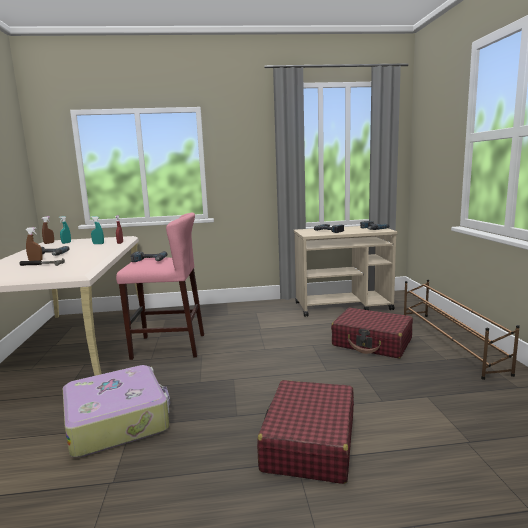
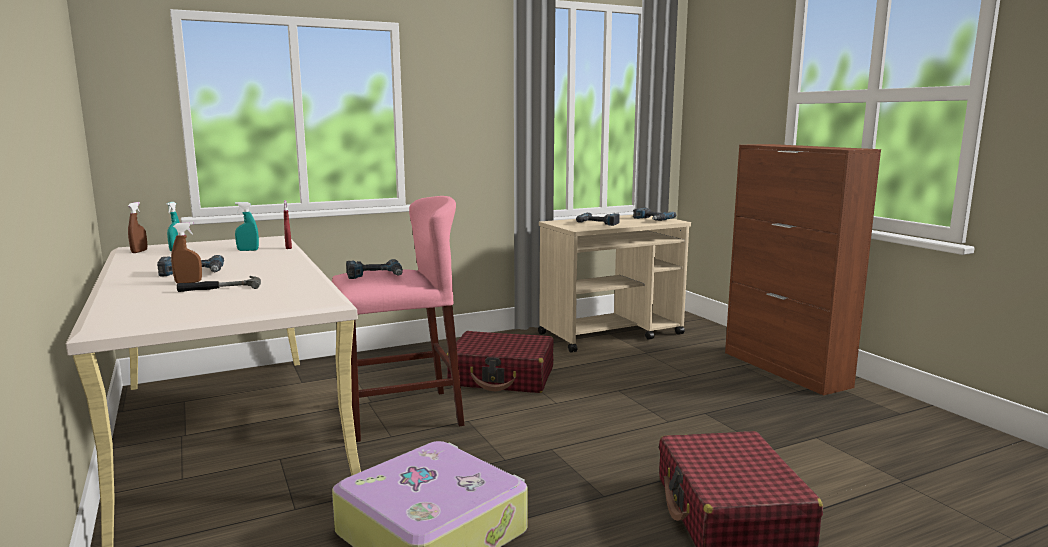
camera: 20 degrees left, 0 degrees up
(372, 342) = (694, 379): red suitcase -> red suitcase (502, 377)
(449, 342) = (785, 369): brown shoe rack -> brown cabinet

